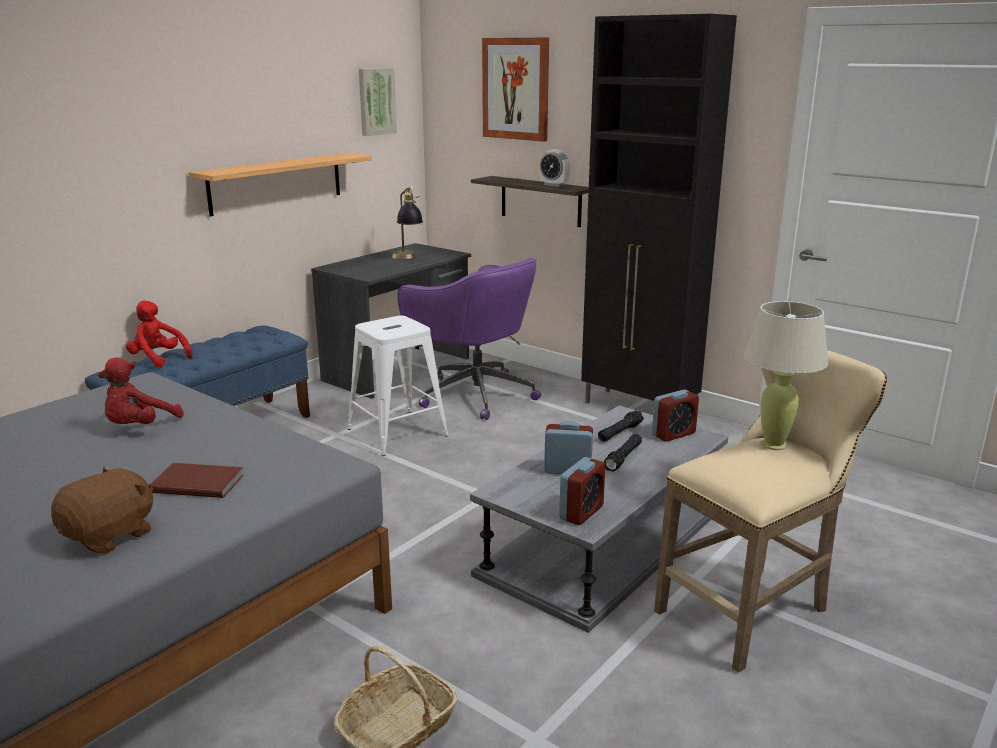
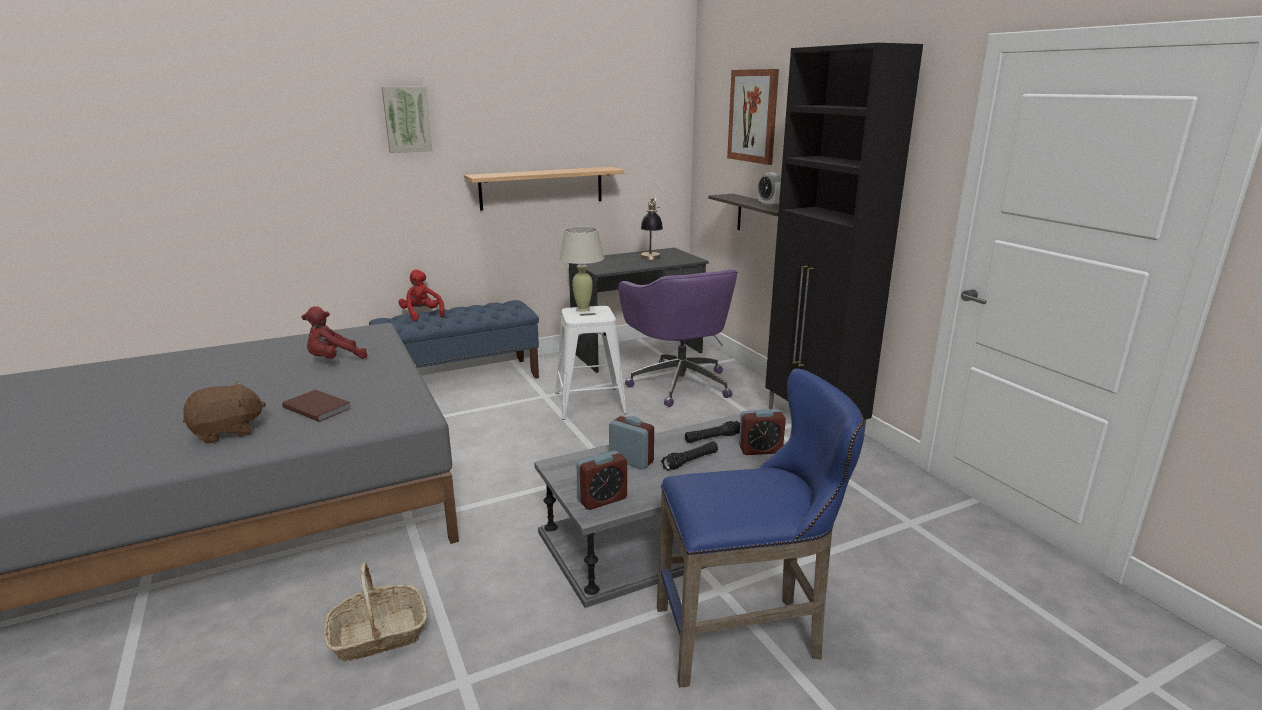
camera: 25 degrees right, 0 degrees up
(376, 101) = (643, 124): picture -> picture (407, 119)
(752, 610) = (747, 635): beige stool -> blue stool
(774, 444) = (775, 477): beige table lamp -> beige table lamp (583, 309)

